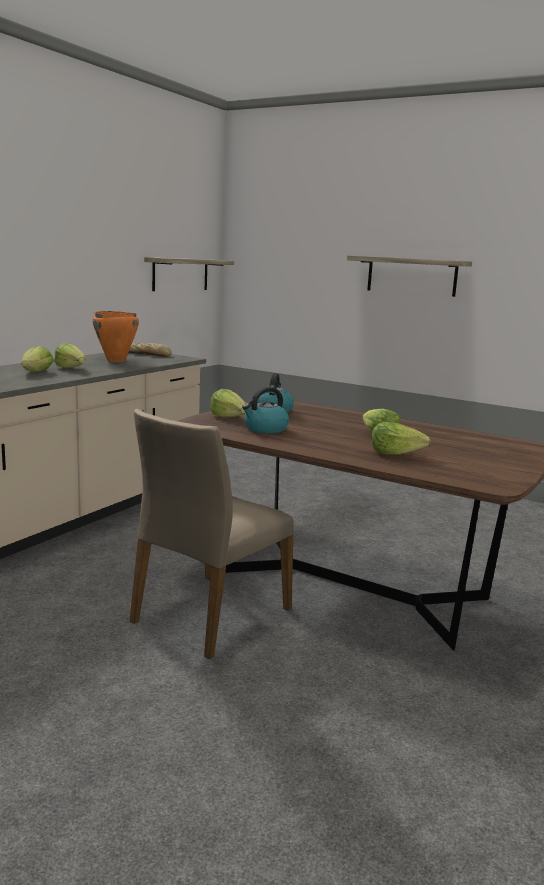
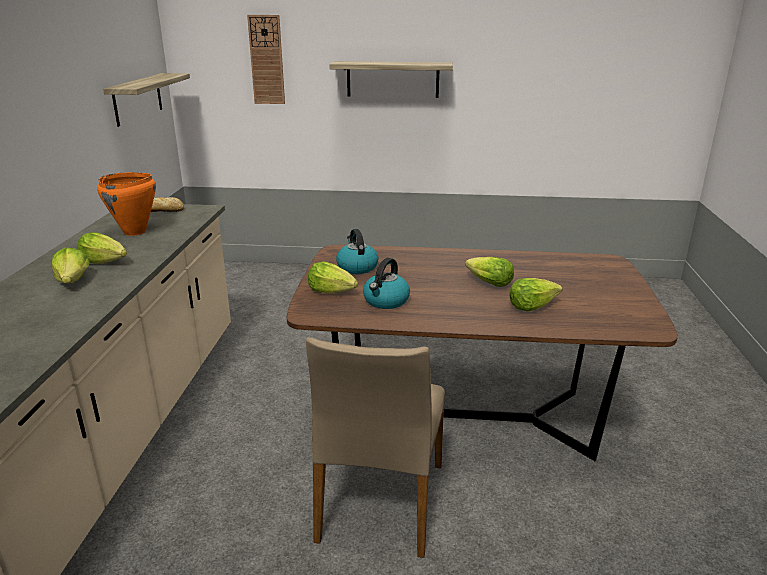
camera: 25 degrees left, 10 degrees up
(301, 253) = (266, 60): none -> wall clock

